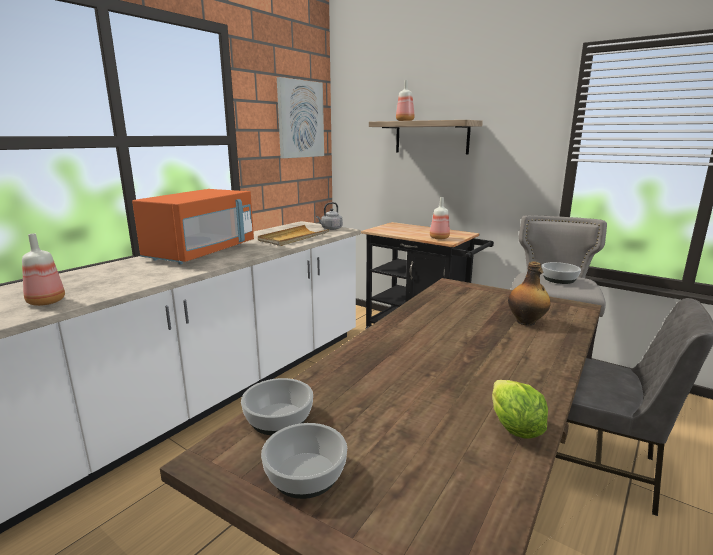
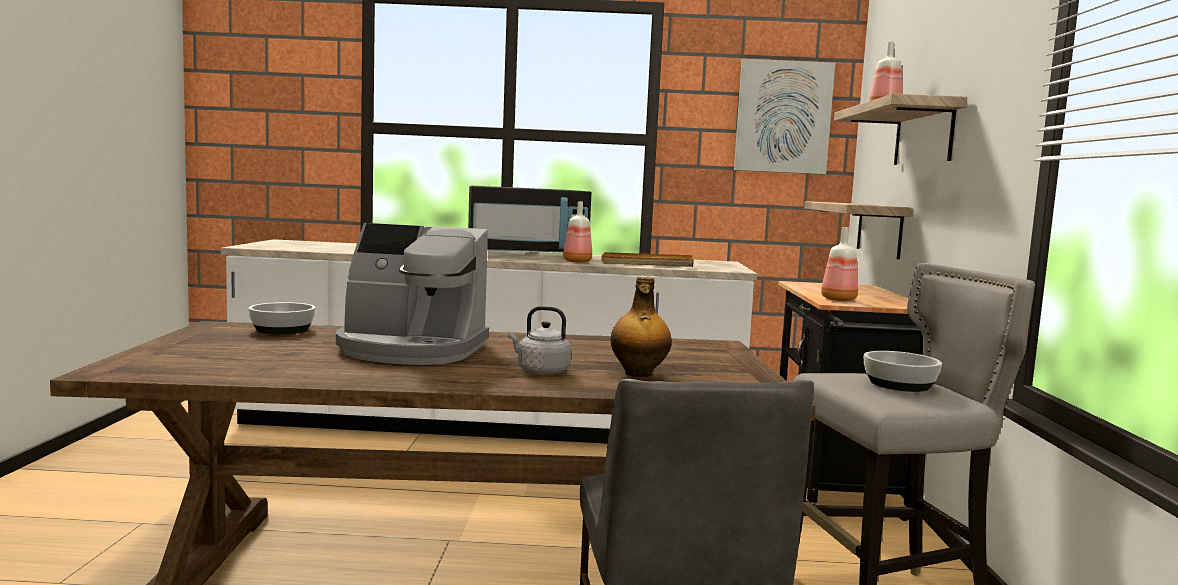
camera: 55 degrees right, 10 degrees down
(45, 302) = (342, 249): bottle -> bottle (576, 261)
(202, 252) = (527, 255): orange microwave -> black microwave
(306, 474) = (213, 341): bowl -> none
(330, 229) = (726, 267): grey kettle -> grey kettle (540, 371)
(381, 189) = (879, 229): none -> shelf
(419, 373) = (411, 350): none -> coffee machine
(514, 428) = (333, 376): lettuce -> none

